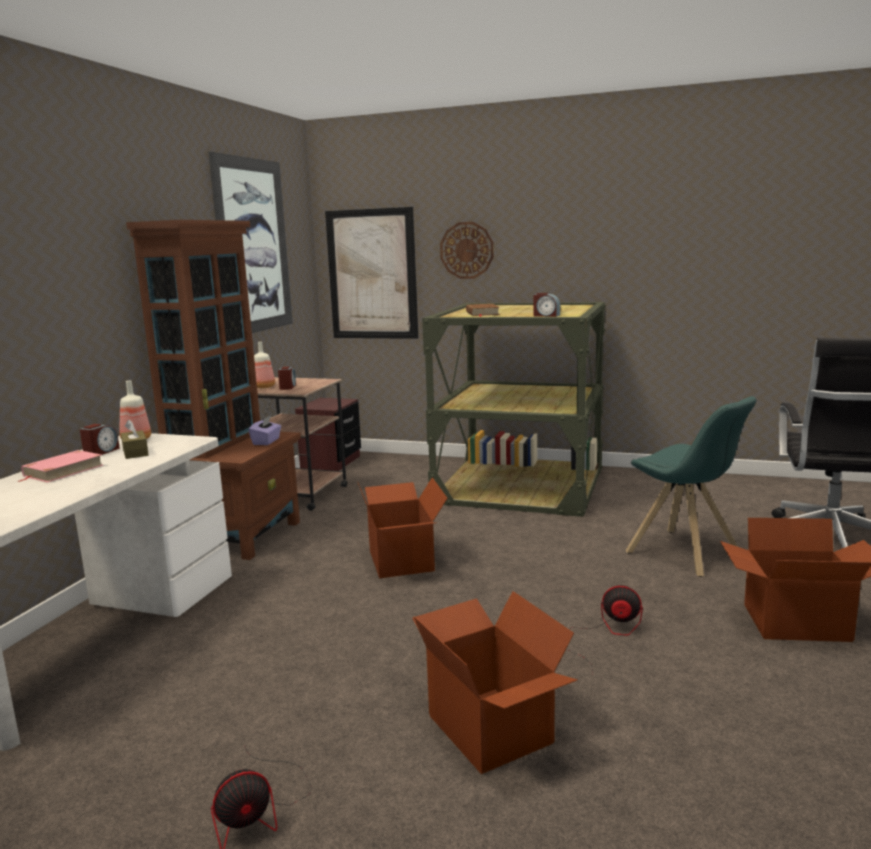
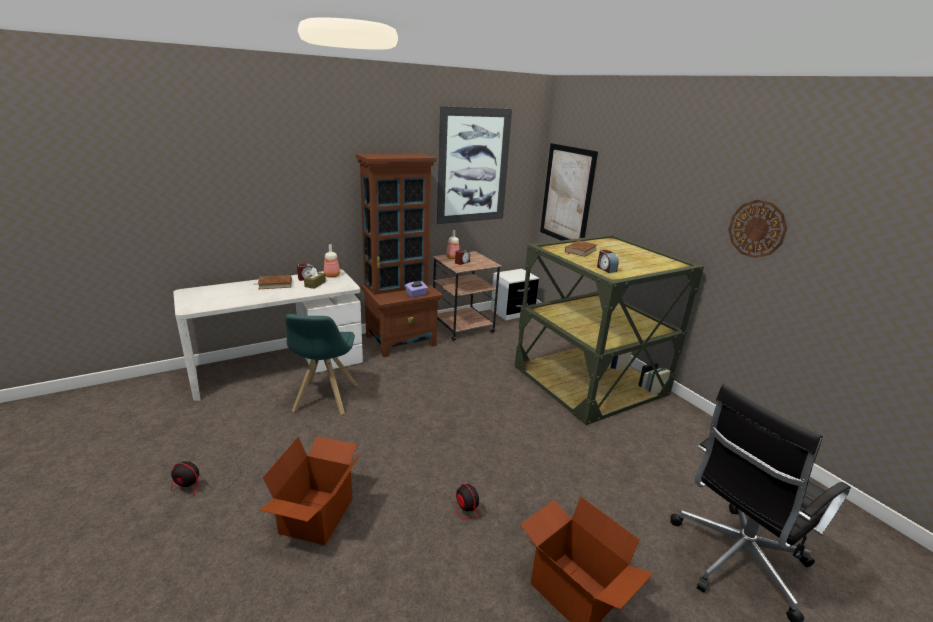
camera: 40 degrees right, 10 degrees up
(63, 471) = (275, 284): pink book -> brown book
(331, 462) = (512, 312): brown nightstand -> white nightstand
(402, 560) = (440, 396): cardboard box -> none
(466, 250) = (623, 193): wall clock -> wall clock (757, 229)
(684, 553) = (601, 491): turquoise chair -> turquoise chair (325, 398)

